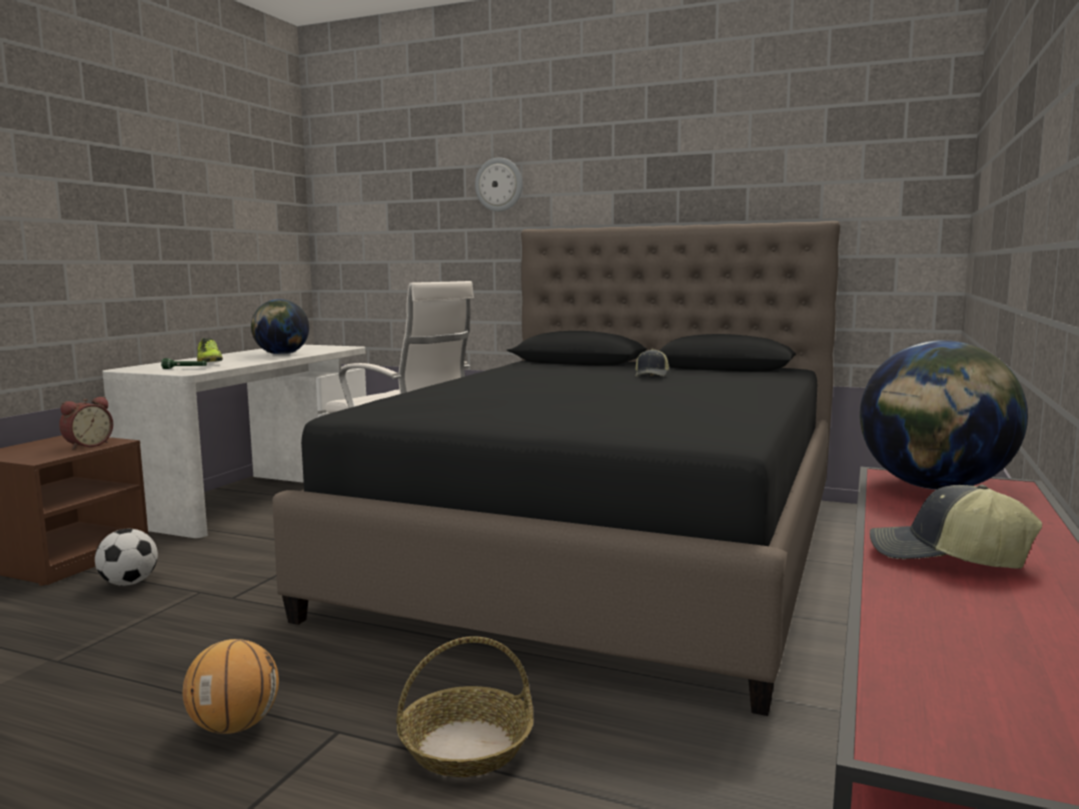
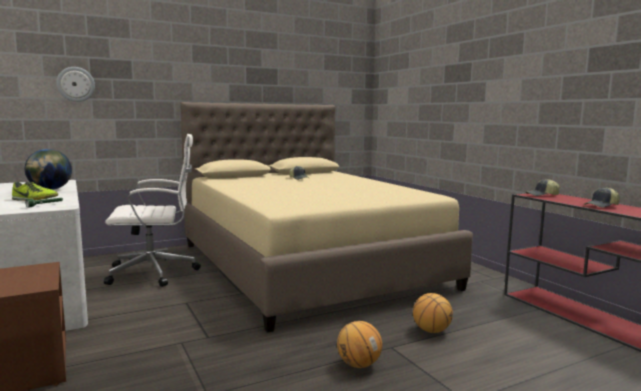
camera: 50 degrees left, 0 degrees up
(87, 445) = (34, 272): alarm clock -> none
(129, 583) = (121, 358): football -> none
(465, 747) = (431, 331): basket -> basketball
(499, 184) = (159, 73): wall clock -> wall clock (76, 84)
(606, 551) = (308, 265): black bed -> beige bed
(935, 487) = (542, 195): globe -> cap

